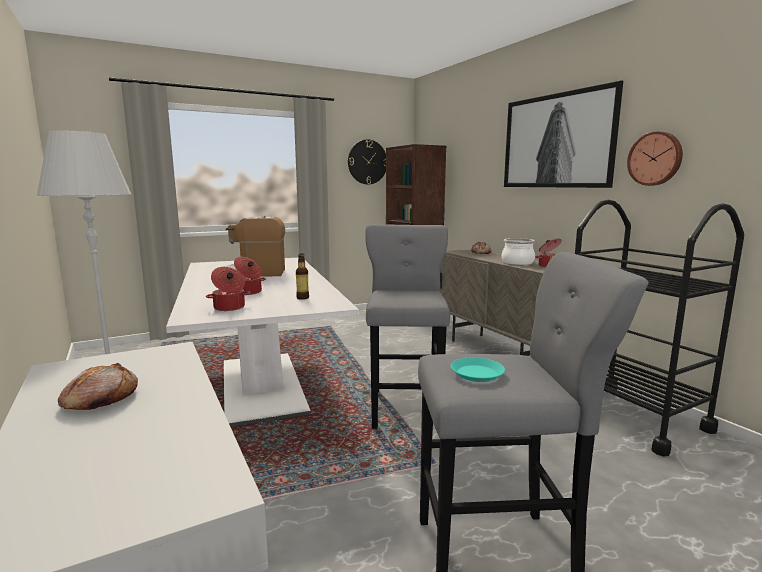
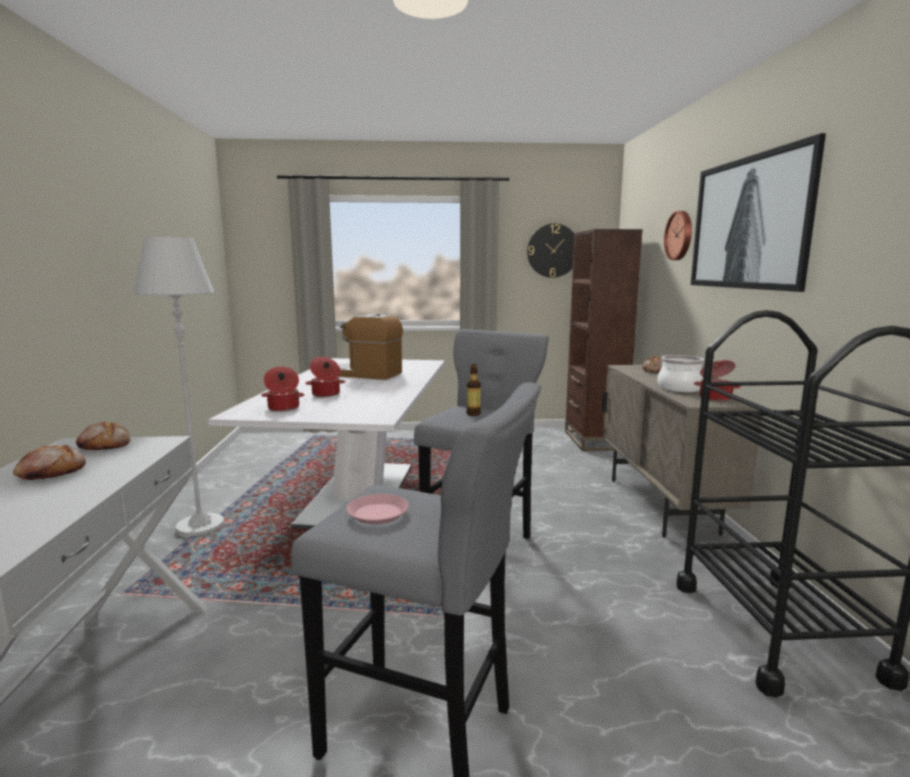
camera: 25 degrees right, 0 degrees up
(110, 364) = (105, 446): none -> bread
(302, 298) = (362, 406): bottle -> bottle (473, 414)
(477, 373) = (378, 514): turquoise plate -> pink plate
(655, 159) = (856, 250): wall clock -> wall clock (680, 235)

